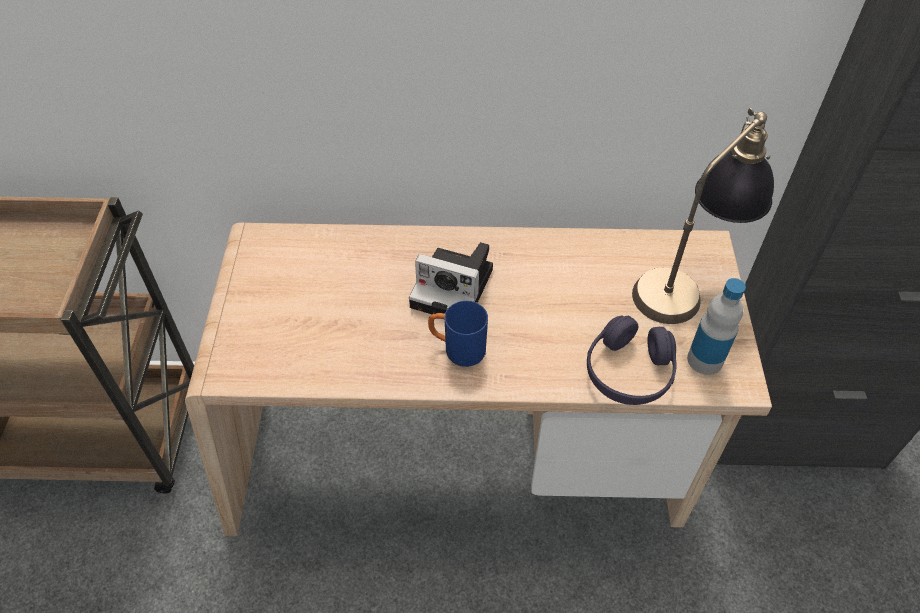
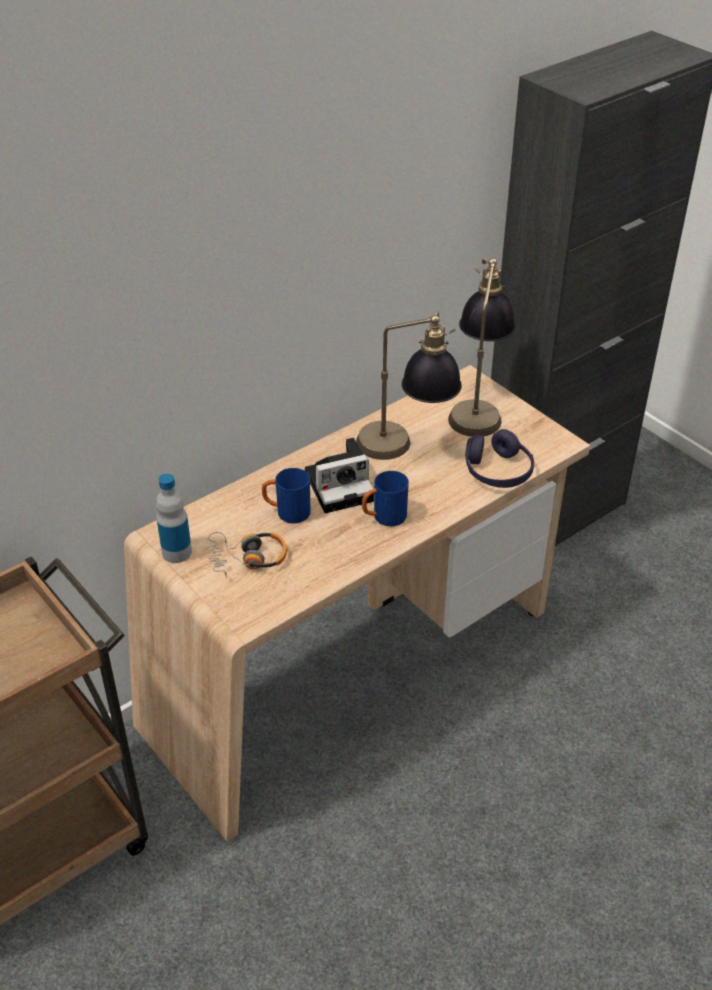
camera: 40 degrees left, 10 degrees down
(295, 310) = (247, 559): none -> headphones
(378, 285) = (287, 512): none -> blue mug
(560, 285) = (405, 448): none -> table lamp
(705, 360) = (532, 441): bottle -> bottle (176, 552)

